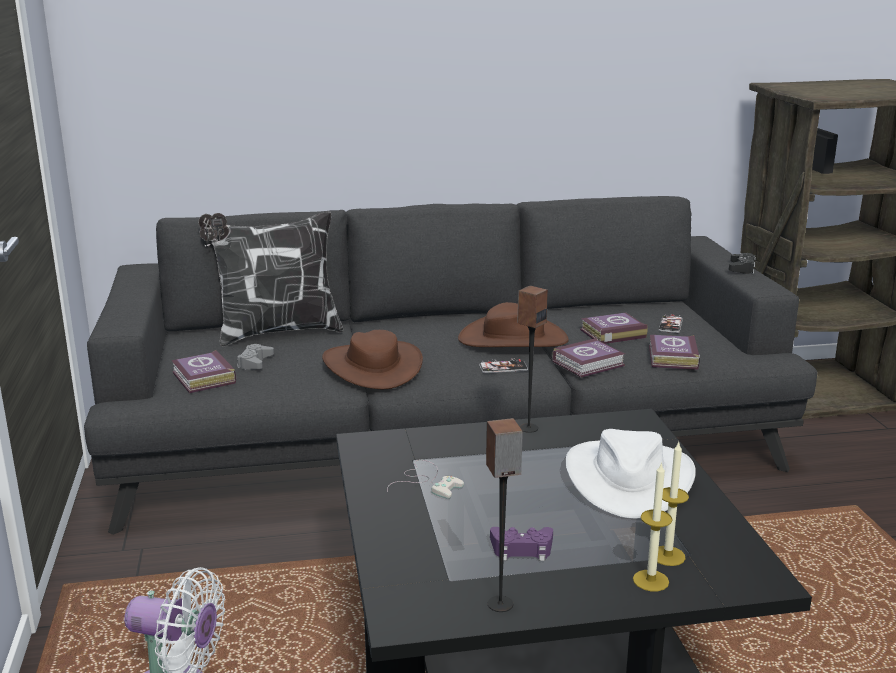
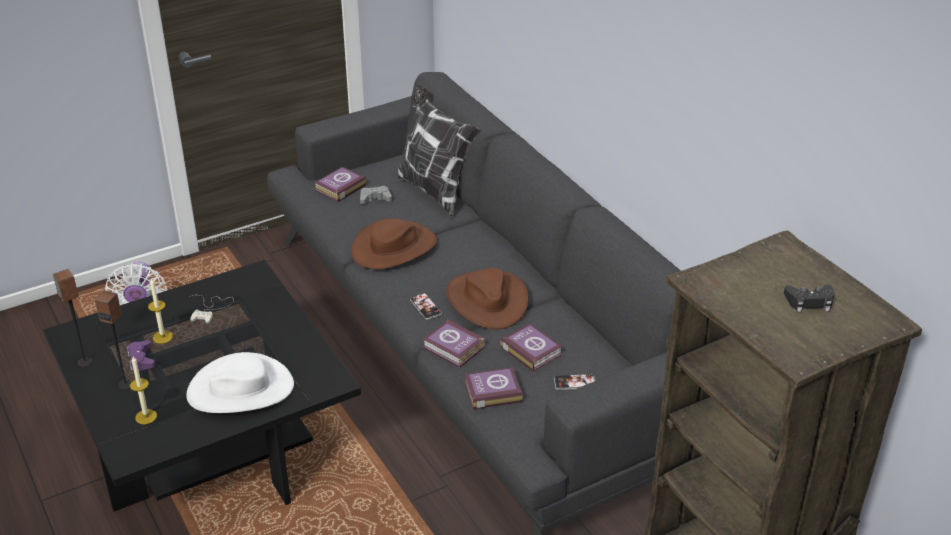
camera: 70 degrees right, 15 degrees up
(528, 428) = (301, 334): speaker -> speaker (125, 384)
(651, 580) = (118, 413): candle -> candle (162, 337)
(741, 268) = (628, 383): black game controller -> black game controller (809, 302)

